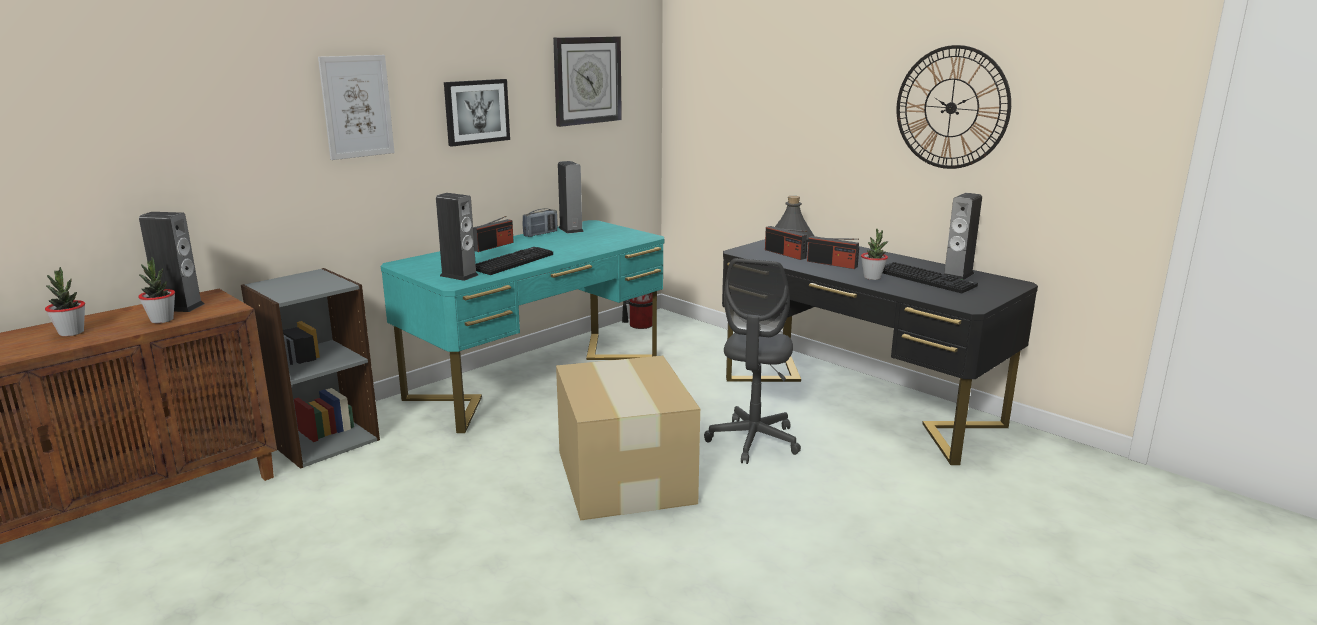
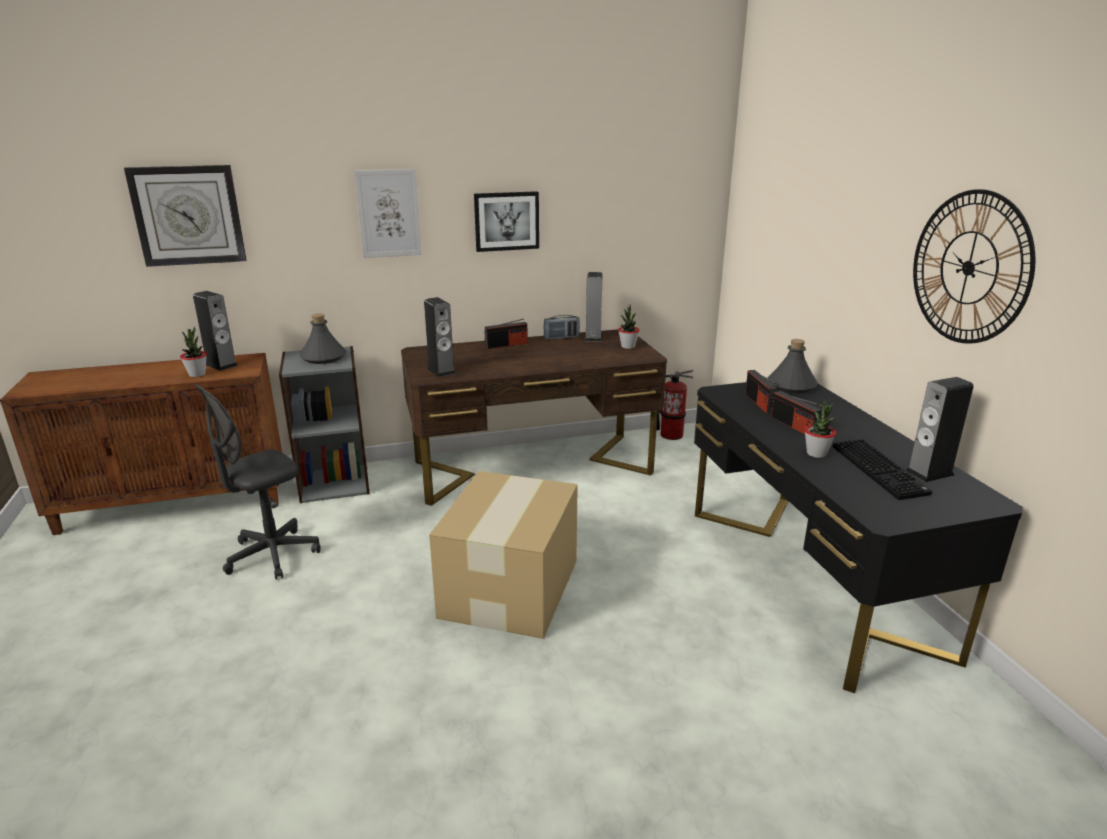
camera: 30 degrees right, 5 degrees up
(71, 332) = (140, 374): potted plant -> potted plant (628, 346)
(306, 282) = (323, 358): none -> grey bottle
(512, 262) = (499, 364): keyboard -> none
(537, 377) = (533, 468): turquoise desk -> brown desk
(587, 80) = (633, 194): wall clock -> wall clock (188, 215)
(753, 441) = (657, 589): grey office chair -> grey office chair (272, 555)

